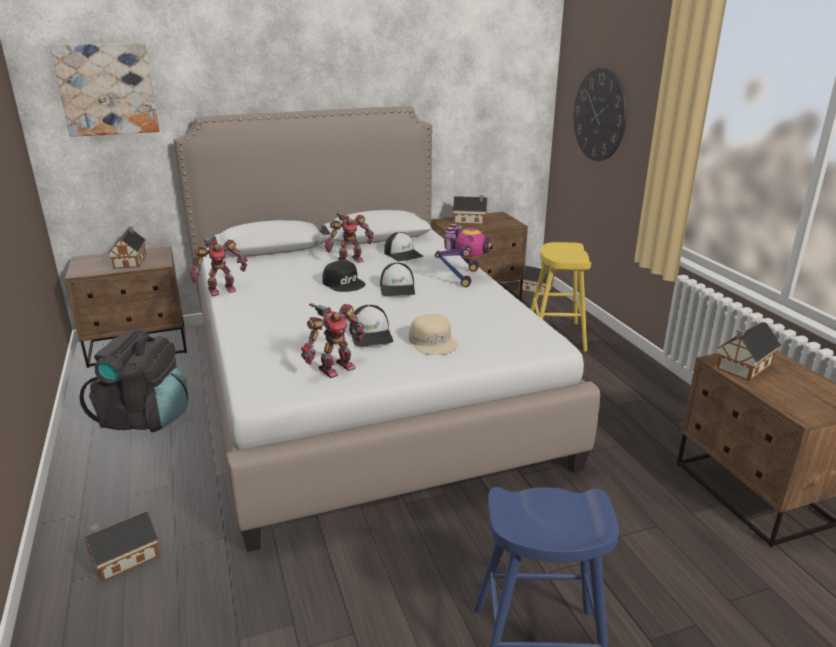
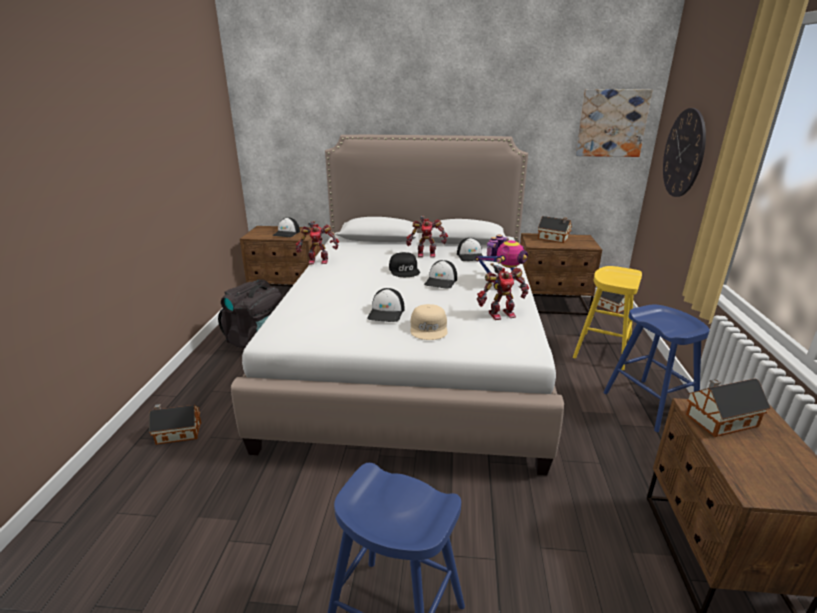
camera: 25 degrees right, 0 degrees up
(107, 89) = (287, 111): picture -> picture (611, 123)
(131, 261) = (286, 233): toy house -> cap
(335, 367) = (337, 332): toy robot -> toy robot (500, 314)
(628, 379) = (649, 404): none -> blue stool

